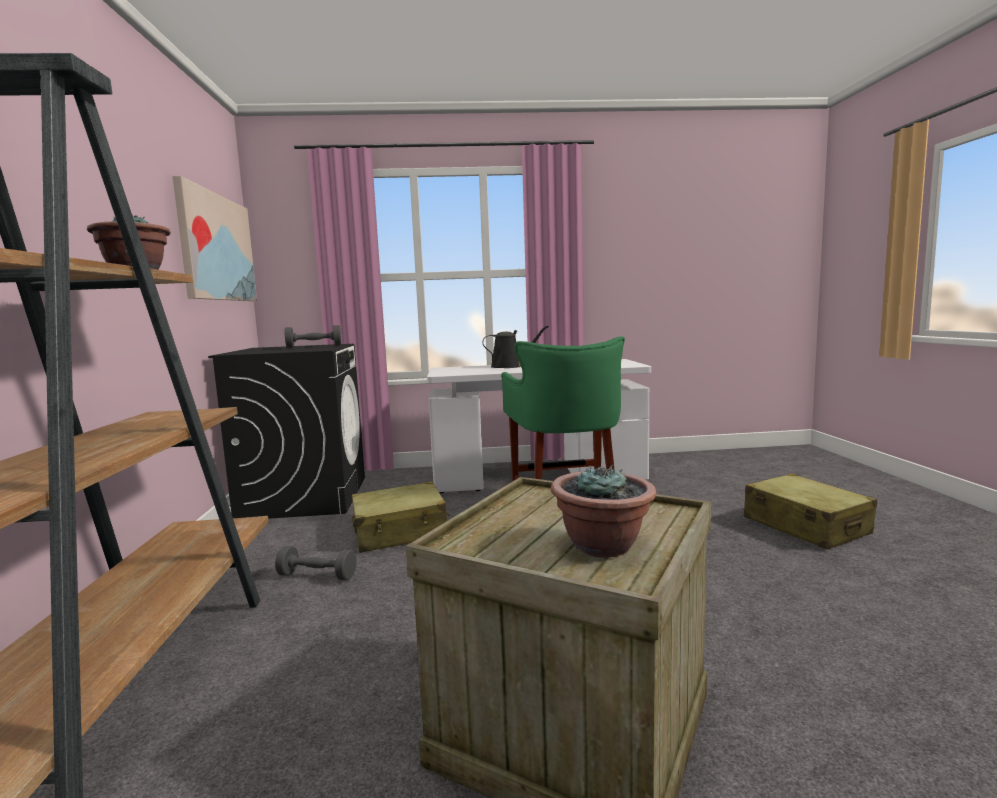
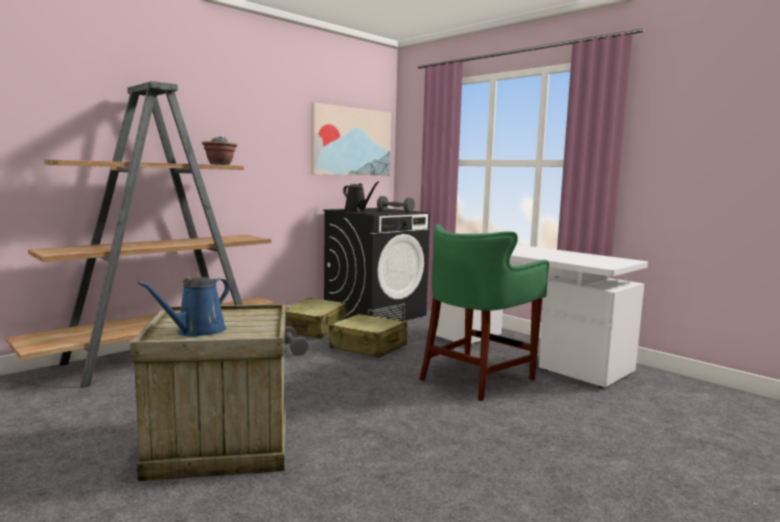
camera: 50 degrees right, 0 degrees up
(510, 366) = (521, 248): black watering can -> black watering can (357, 211)
(603, 546) = (197, 331): potted plant -> blue watering can
(806, 526) = (631, 474): beige suitcase -> beige suitcase (314, 328)

